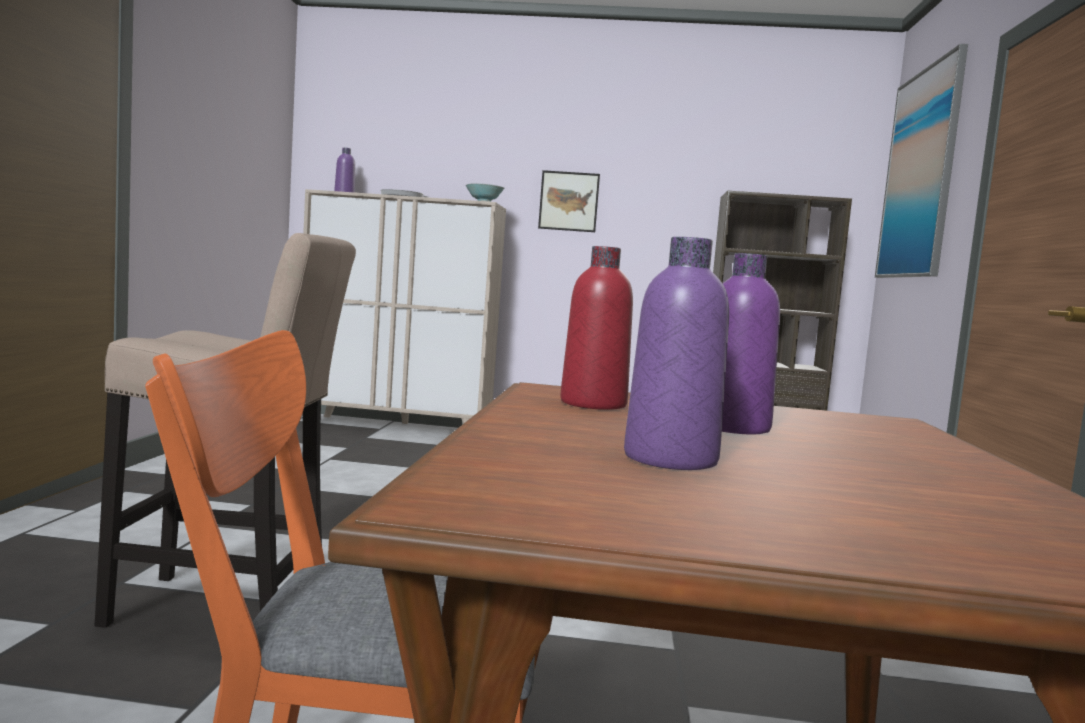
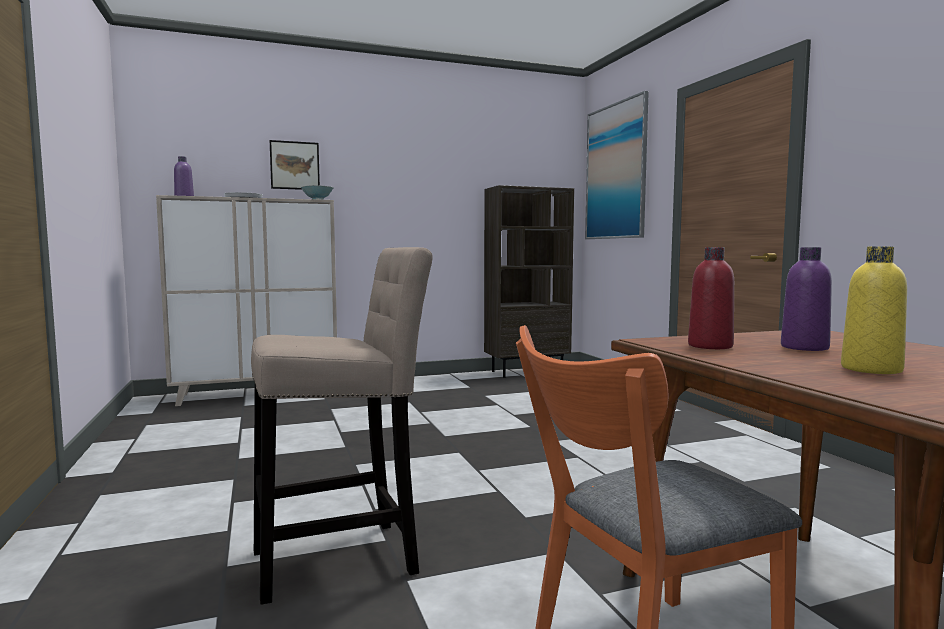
camera: 25 degrees left, 0 degrees up
(569, 201) = (376, 196): picture -> picture (295, 165)
(670, 459) = (871, 369): purple bottle -> yellow bottle

